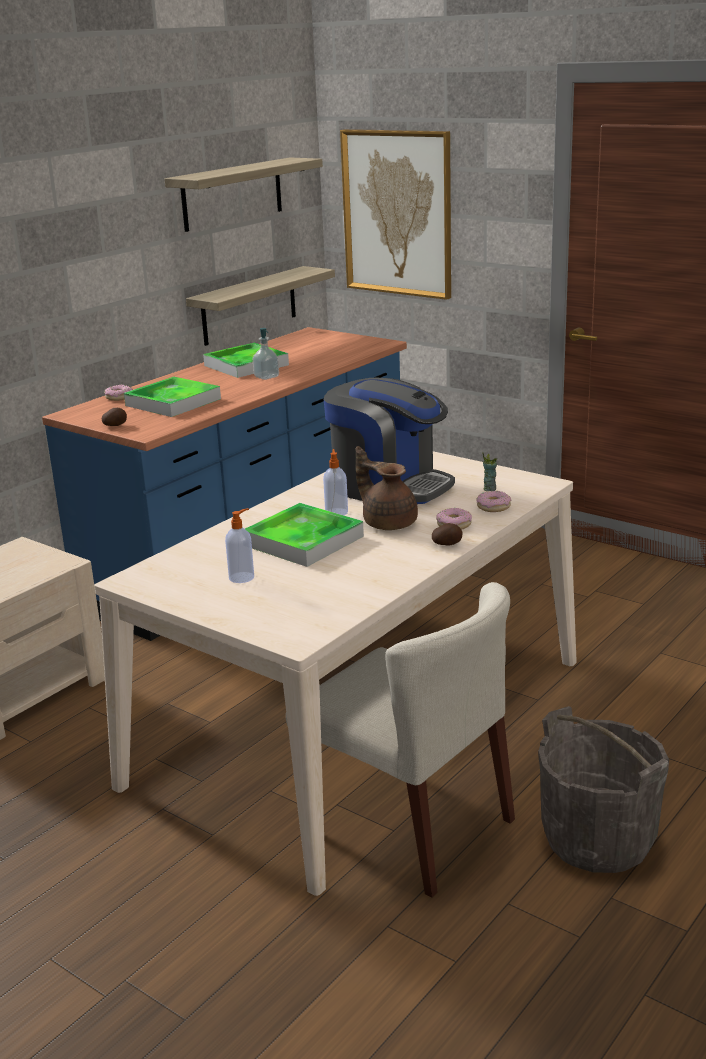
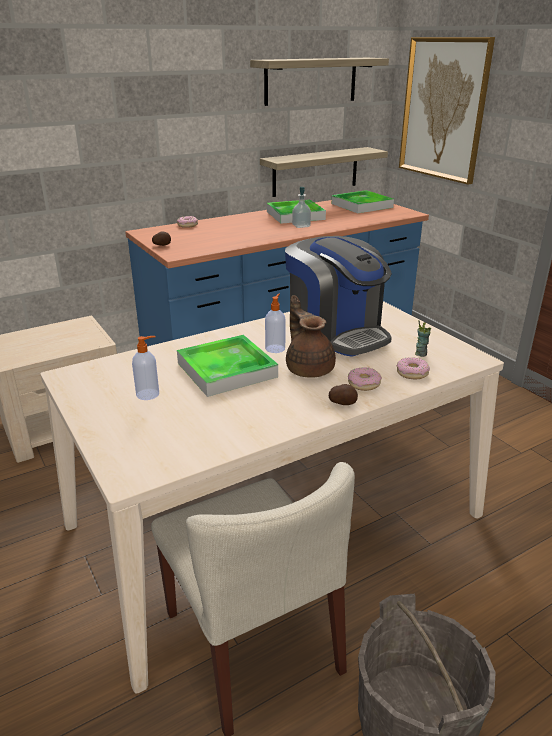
camera: 20 degrees right, 5 degrees up
(173, 402) = (218, 234): tray -> tray (362, 205)

